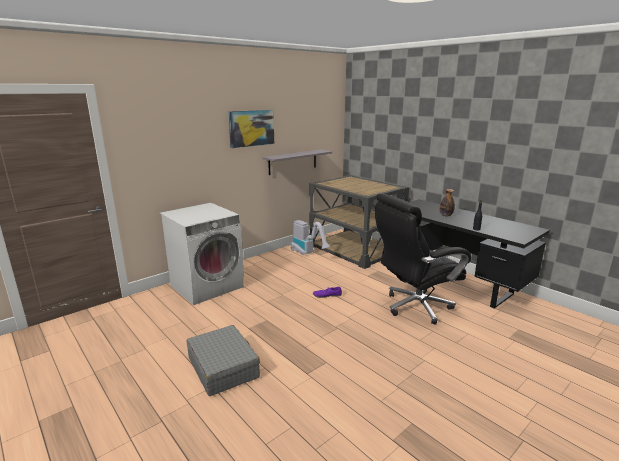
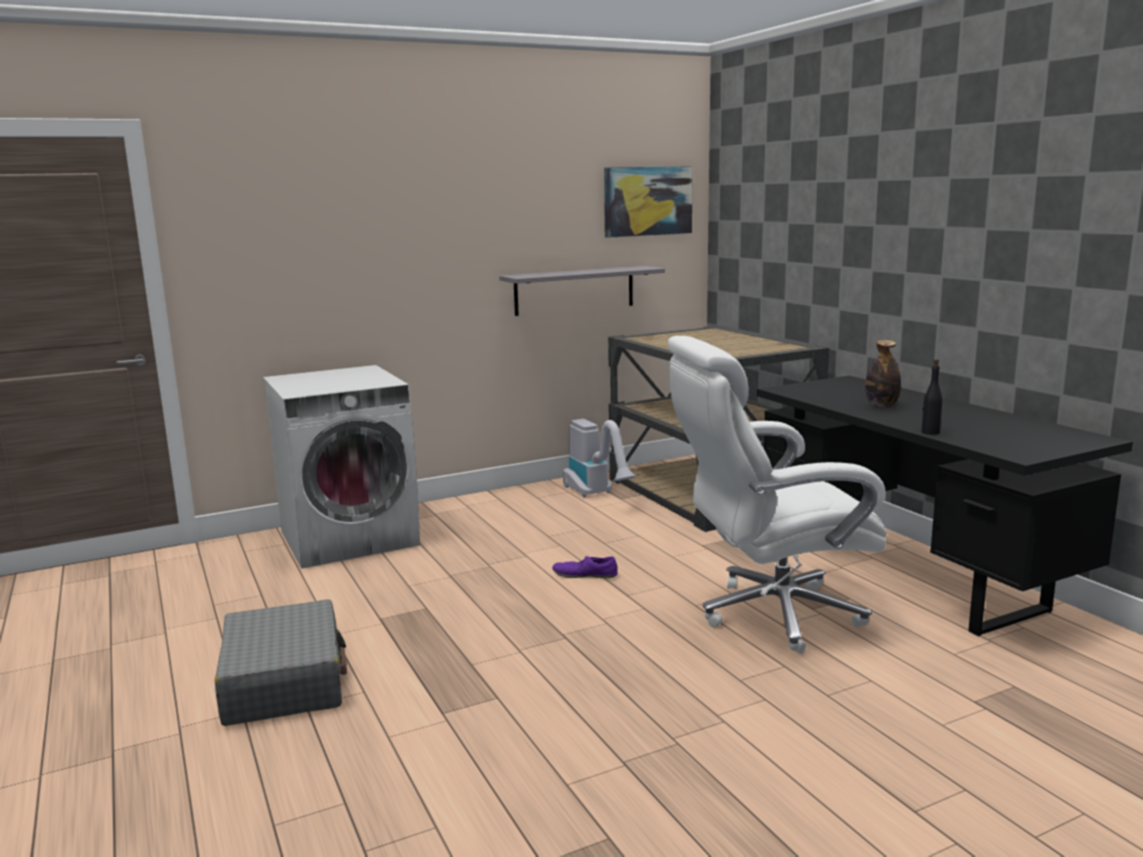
camera: 15 degrees right, 5 degrees down
(251, 128) = (473, 213): picture -> picture (647, 201)
(414, 308) = (771, 616): black office chair -> white office chair

